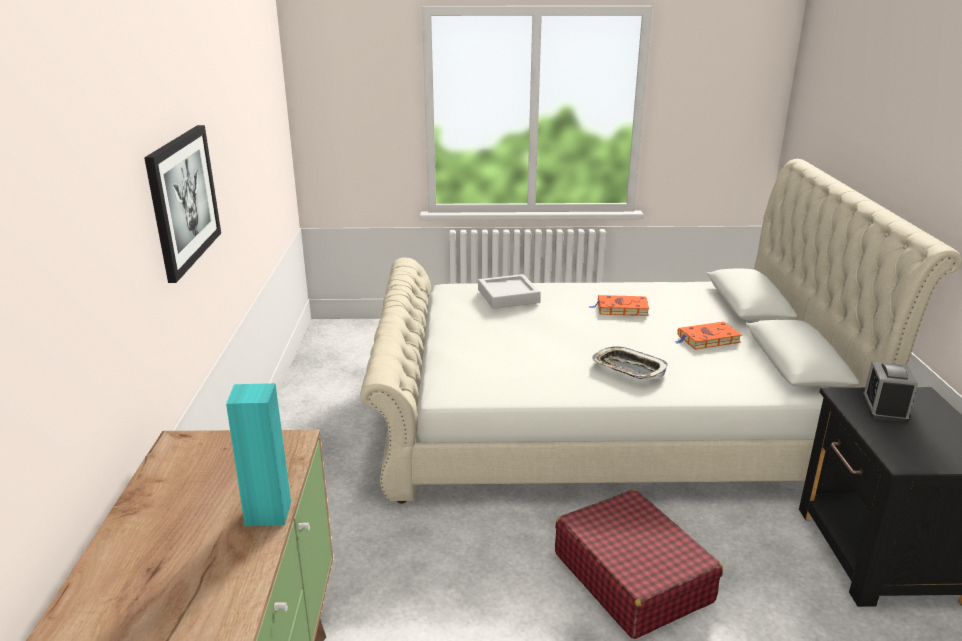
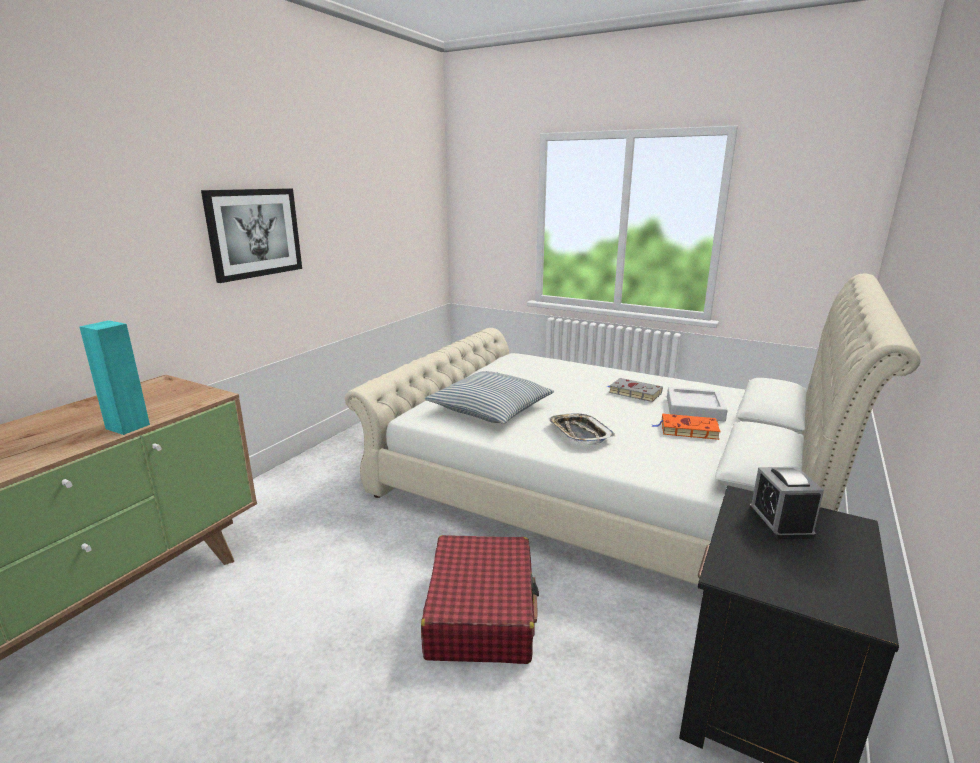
camera: 30 degrees right, 5 degrees down
(508, 296) = (549, 367): grey tray -> grey tray (694, 409)
(512, 363) = (491, 408): none -> pillow
(620, 309) = (633, 392): orange book -> grey book
(884, 408) = (780, 522): alarm clock -> alarm clock turned 45 degrees counterclockwise

